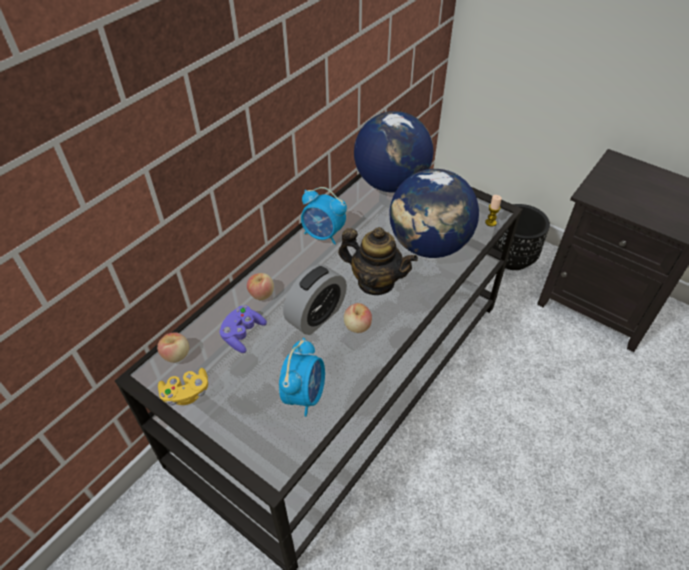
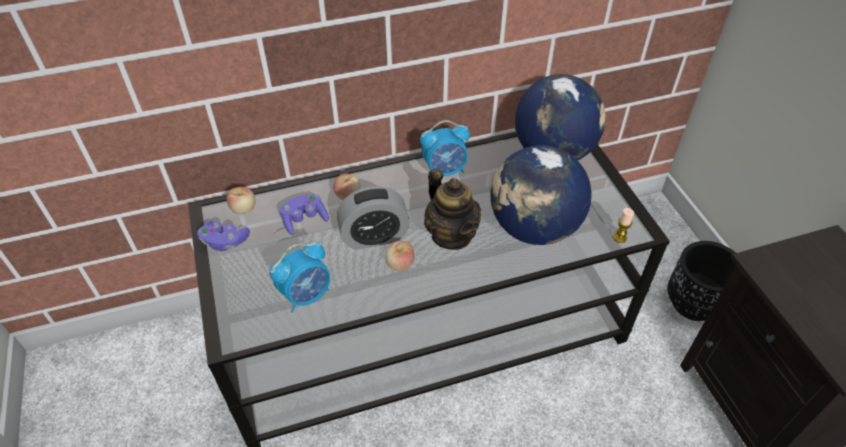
camera: 35 degrees right, 0 degrees up
(186, 393) = (225, 242): yellow game controller -> purple game controller
(323, 235) = (445, 170): alarm clock -> alarm clock turned 75 degrees counterclockwise

